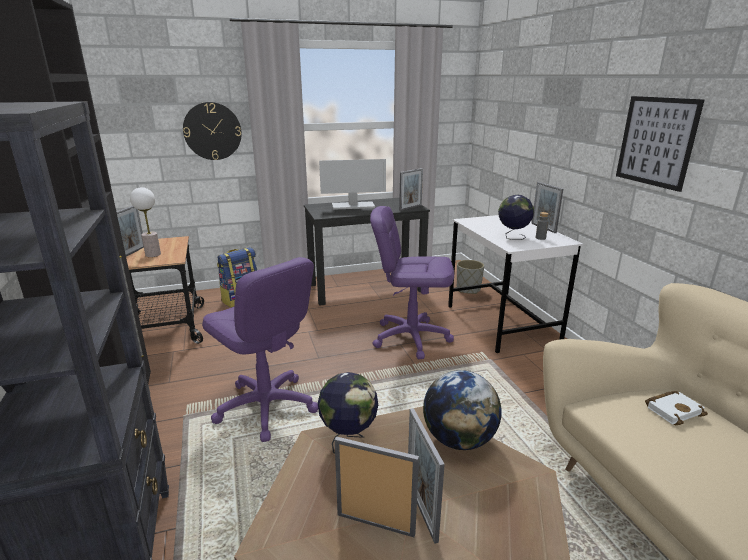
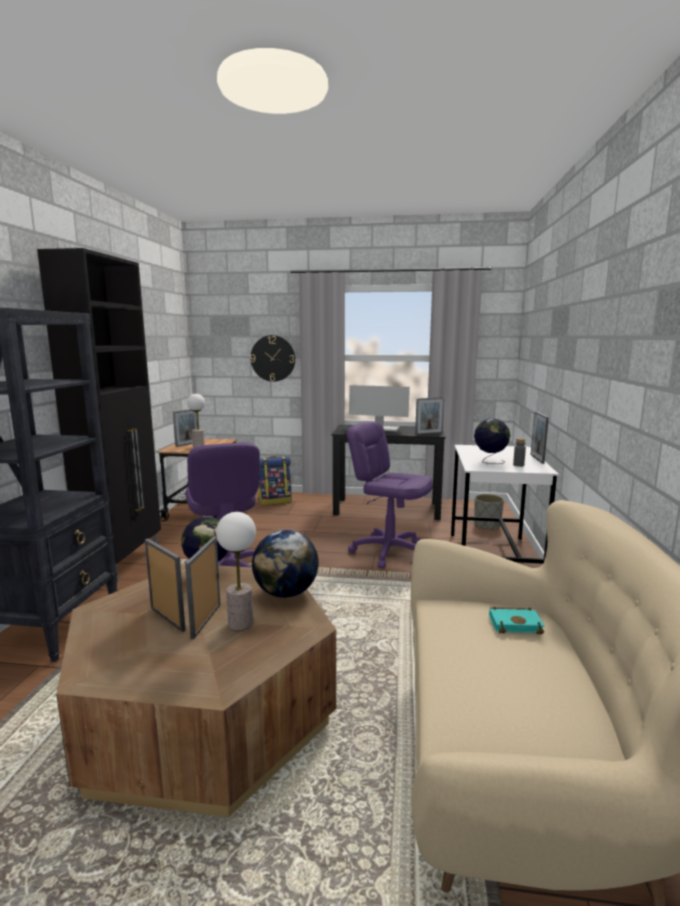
camera: 25 degrees right, 10 degrees down
(462, 499) = (240, 623): none -> table lamp
(656, 141) = (600, 363): picture -> none
(673, 409) = (516, 623): white book -> turquoise book

